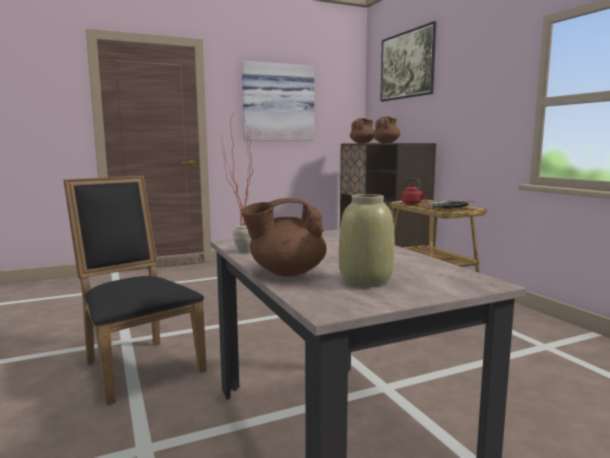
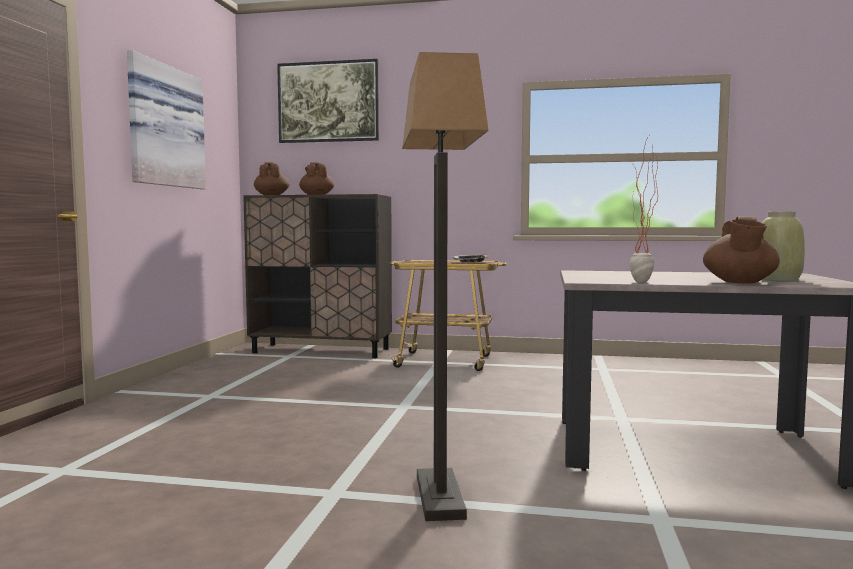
camera: 55 degrees left, 5 degrees down
(138, 365) = (439, 496): black chair -> floor lamp
(412, 203) = (423, 262): red kettle -> none

